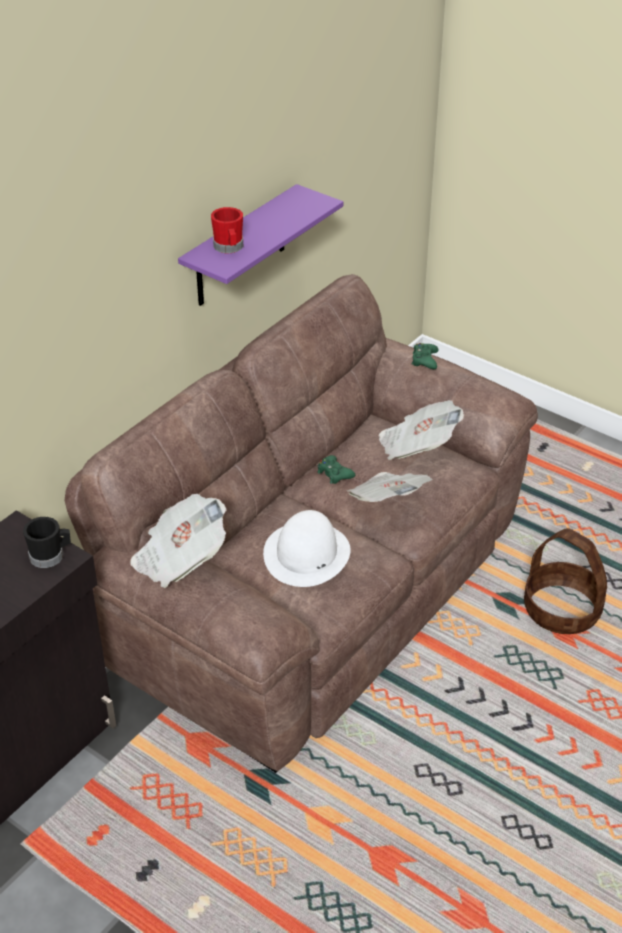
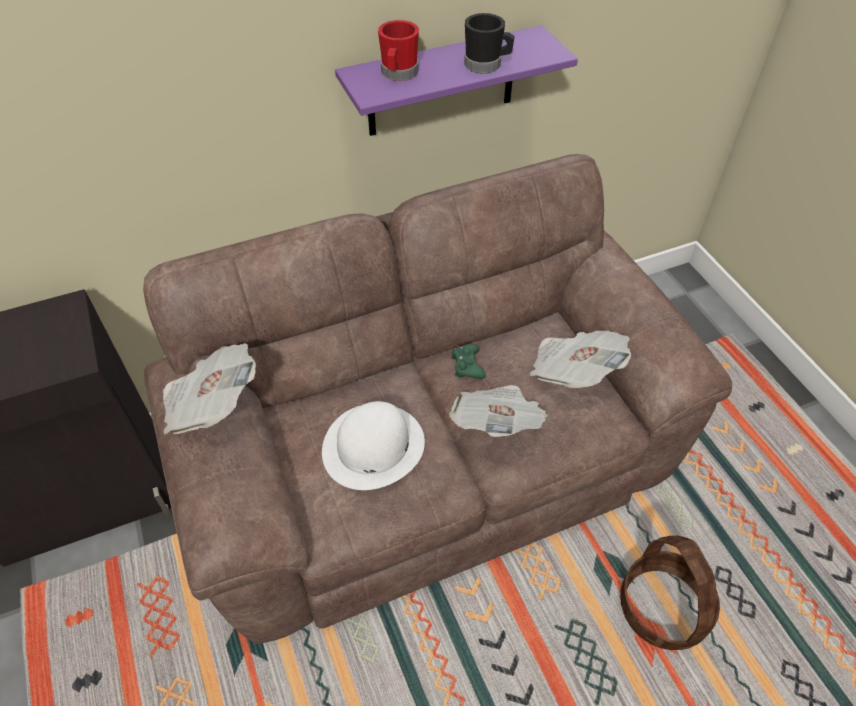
camera: 30 degrees right, 10 degrees up
(50, 556) = (63, 353): black mug -> black mug (487, 65)
(424, 360) = (630, 278): green game controller -> none

